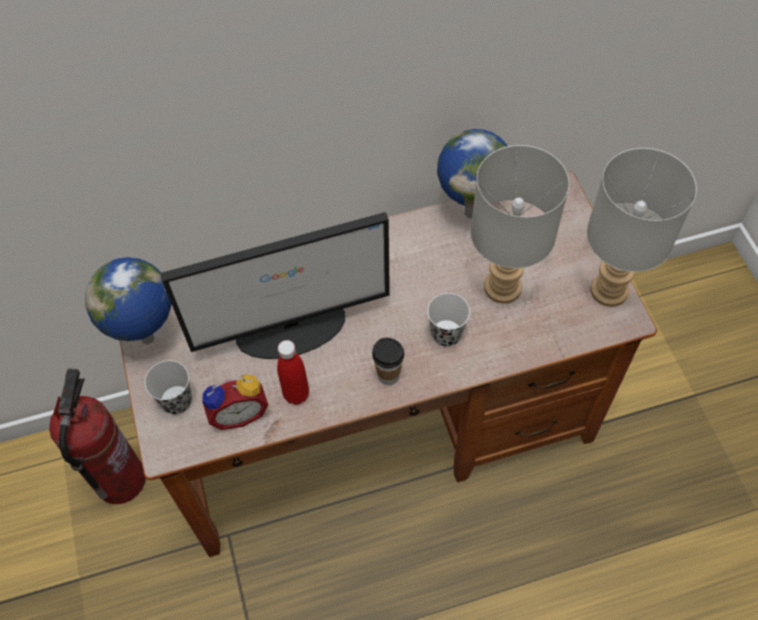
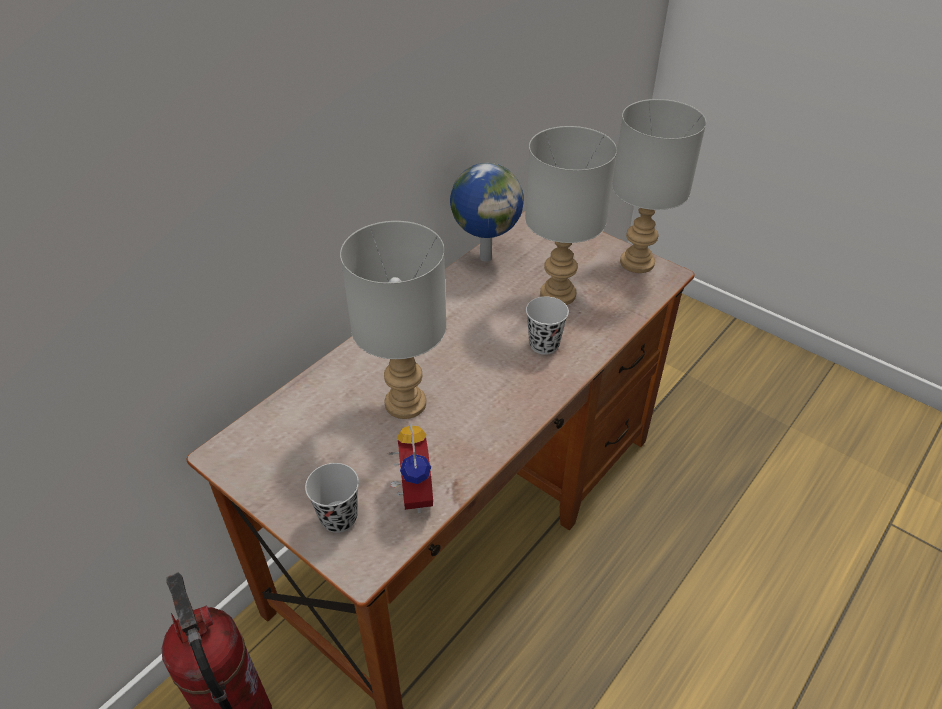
camera: 35 degrees left, 15 degrees down
(149, 339) = (264, 480): globe -> none
(238, 412) = (411, 494): alarm clock -> alarm clock turned 45 degrees counterclockwise
(293, 327) = (405, 402): monitor -> grey table lamp
(296, 394) = (454, 451): red bottle -> none
(388, 375) = (524, 396): cup -> none

